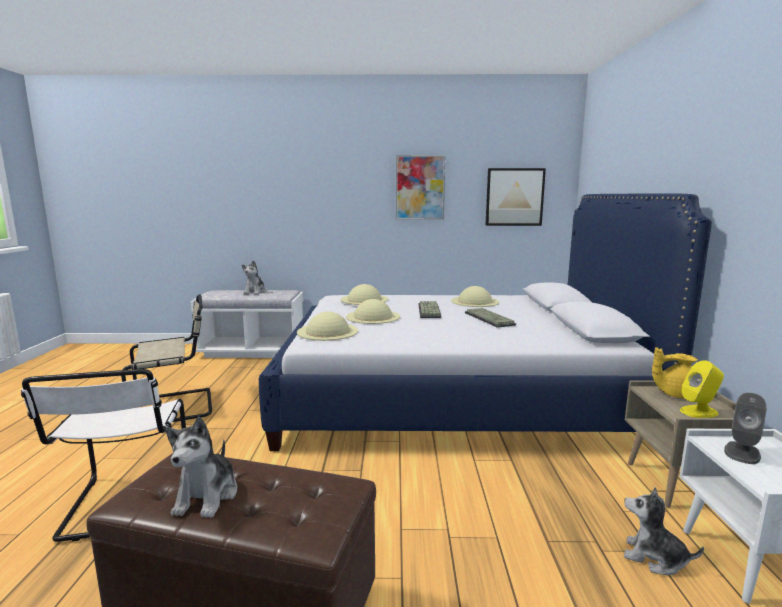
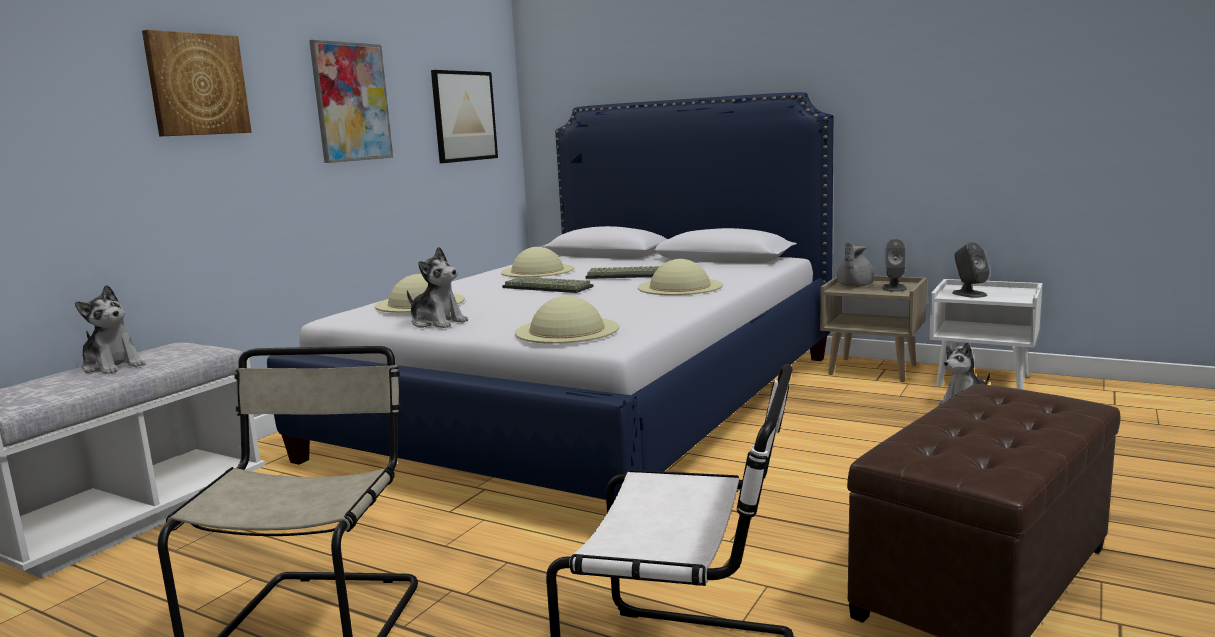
camera: 60 degrees left, 0 degrees up
(207, 496) = (1000, 439): plush toy -> plush toy (437, 322)
(328, 179) = (197, 84): none -> picture
(373, 316) = (526, 308): beige hat -> beige hat (680, 286)
(674, 394) = (853, 286): yellow teapot -> grey teapot
(699, 412) = (894, 288): yellow speaker -> grey speaker

